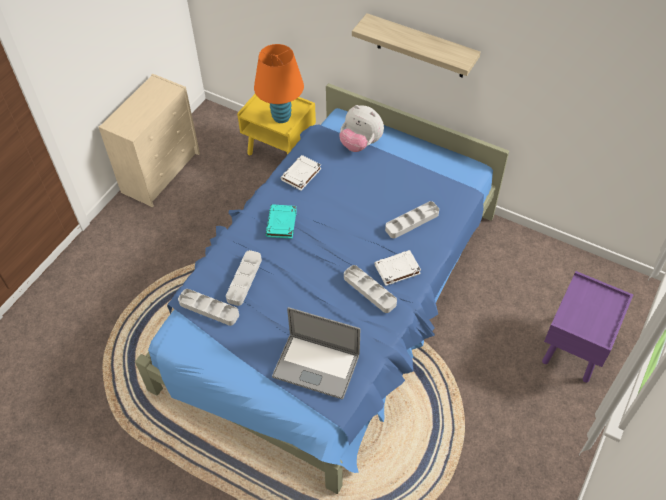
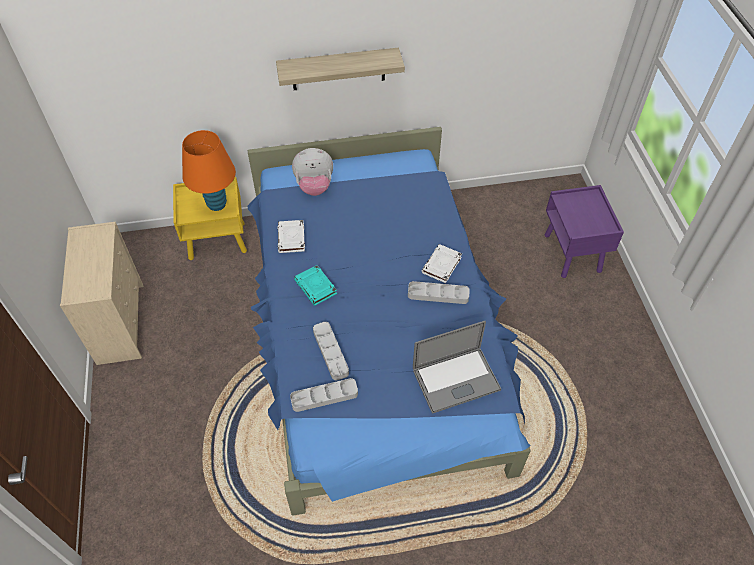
camera: 40 degrees left, 0 degrees up
(412, 222) = (416, 223): grey tray -> none

